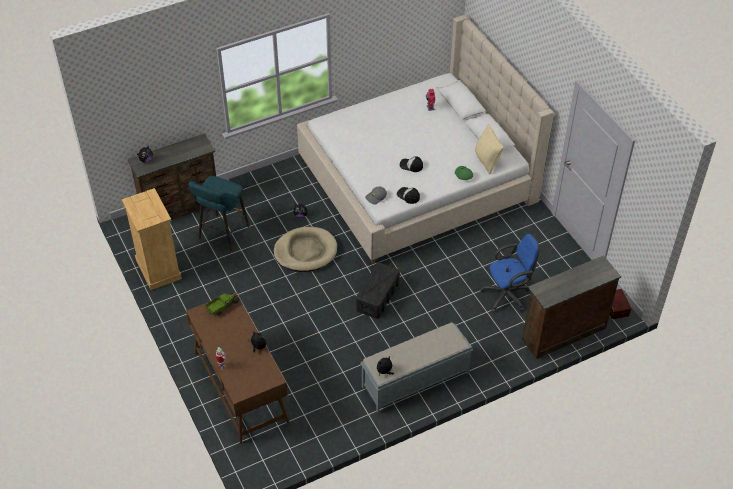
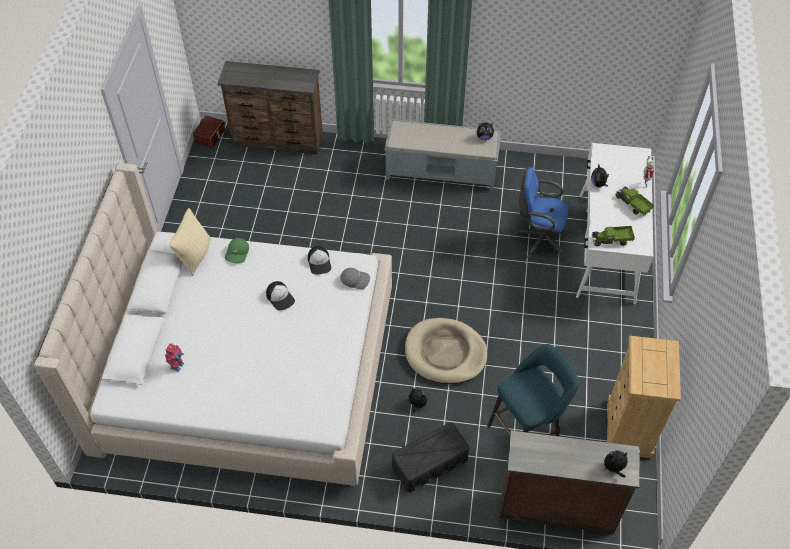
camera: 145 degrees left, 5 degrees up
(222, 343) = (632, 204): none -> toy truck
(241, 386) = (606, 247): brown desk -> white desk
(378, 296) = (410, 261): black storage box -> black storage box (429, 463)
(508, 295) = (288, 195): blue office chair -> blue office chair (539, 239)

